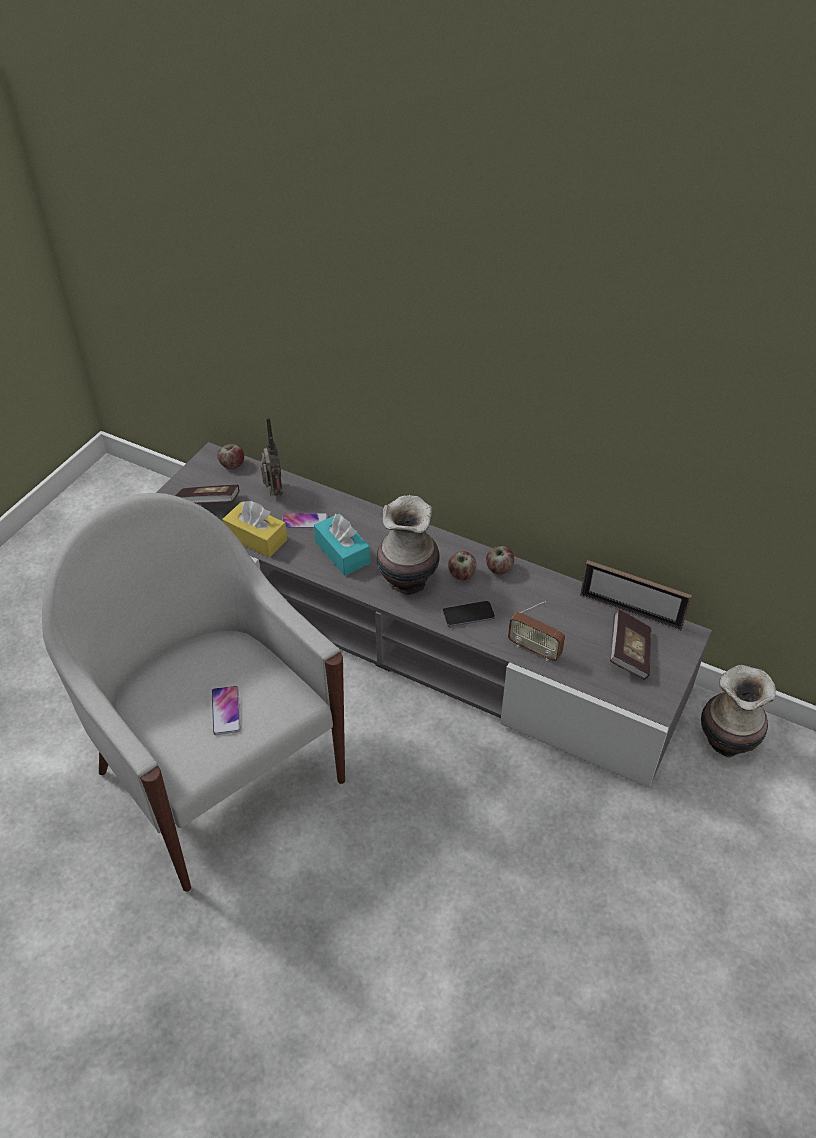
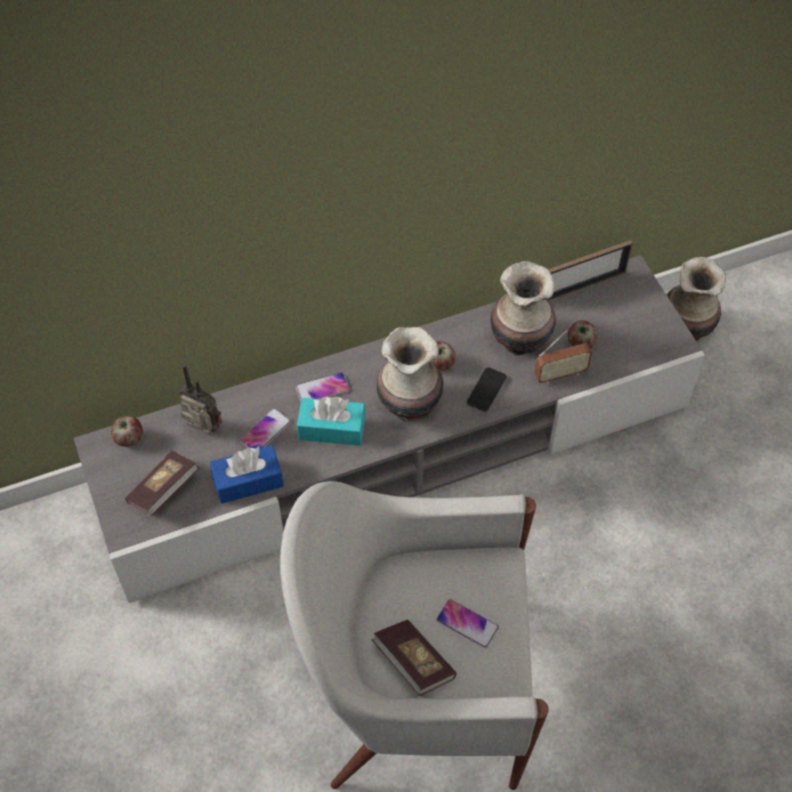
camera: 50 degrees left, 10 degrees up
(256, 538) = (248, 481): yellow tissue box -> blue tissue box
(370, 528) = (322, 389): none -> phone
(499, 569) = (457, 335): apple -> apple (580, 343)
(538, 607) = (521, 340): none -> vase
(629, 653) = (617, 320): book -> book (413, 663)

